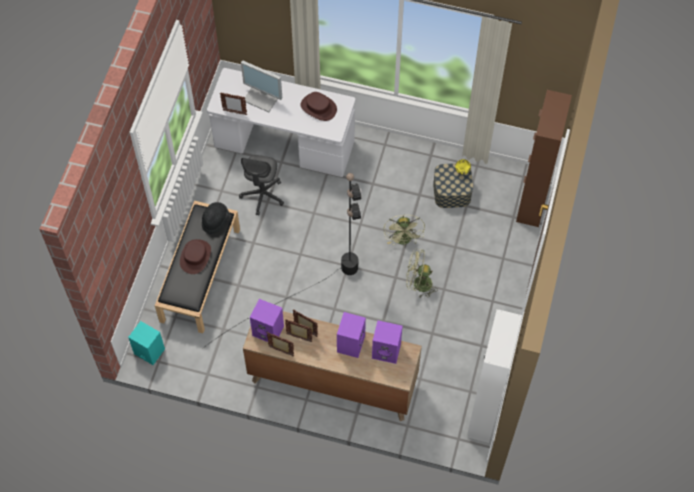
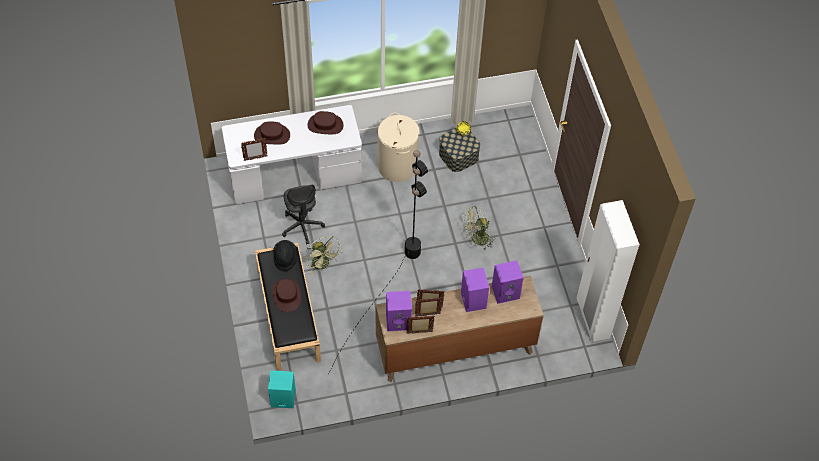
camera: 30 degrees left, 5 degrees down
(263, 96) = (272, 135): monitor -> brown hat
(386, 176) = (397, 166): none -> beige laundry basket
(403, 240) = (443, 211): green fan -> green fan (323, 265)
(532, 203) = (527, 137): brown cabinet -> none

